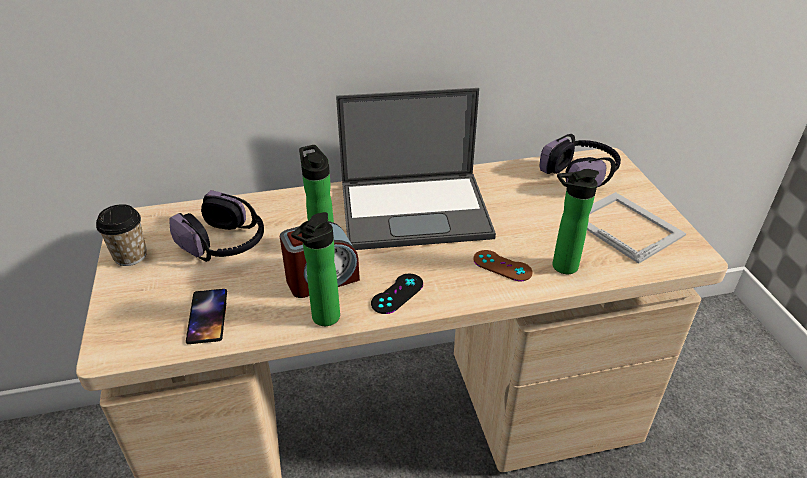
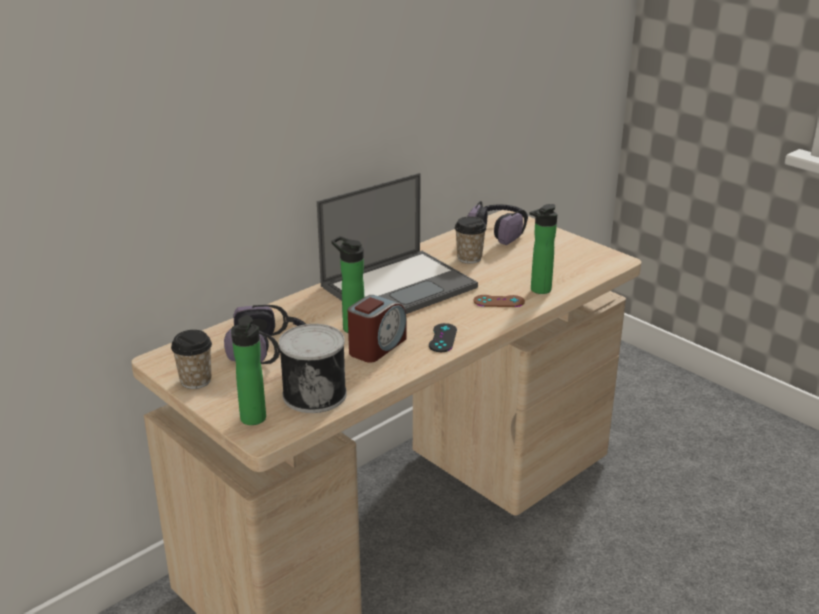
camera: 30 degrees left, 10 degrees down
(207, 316) = (315, 393): phone -> can
(323, 319) = (406, 368): bottle -> bottle (252, 420)
(520, 198) = (469, 258): none -> cup
(625, 225) = (558, 255): picture frame -> none

